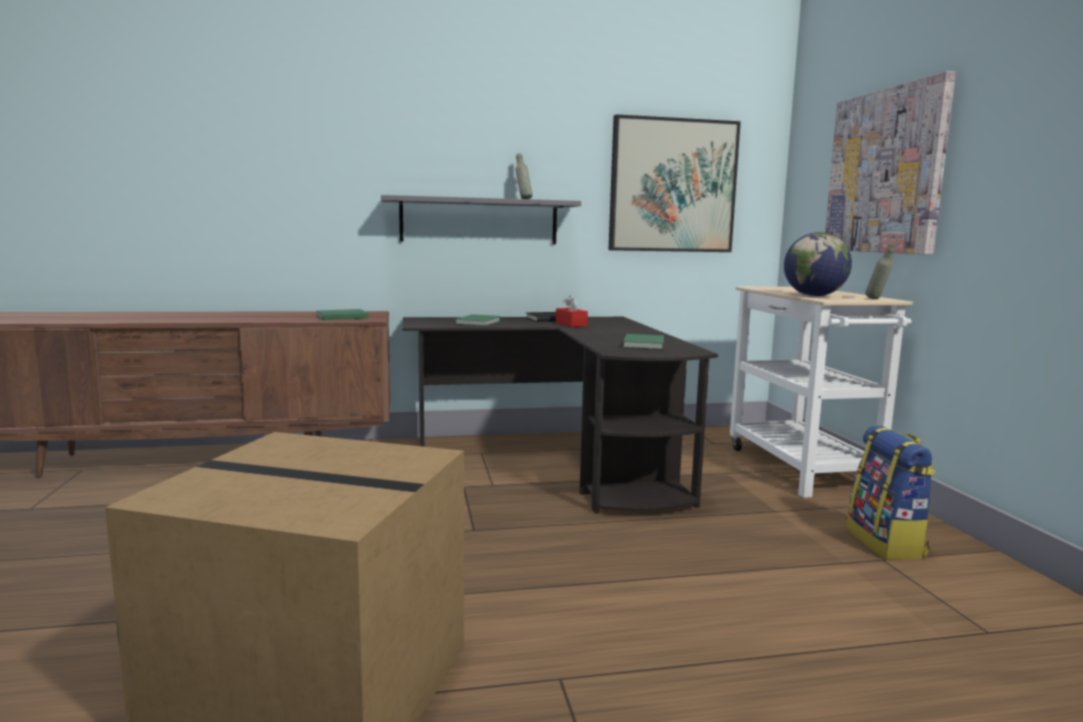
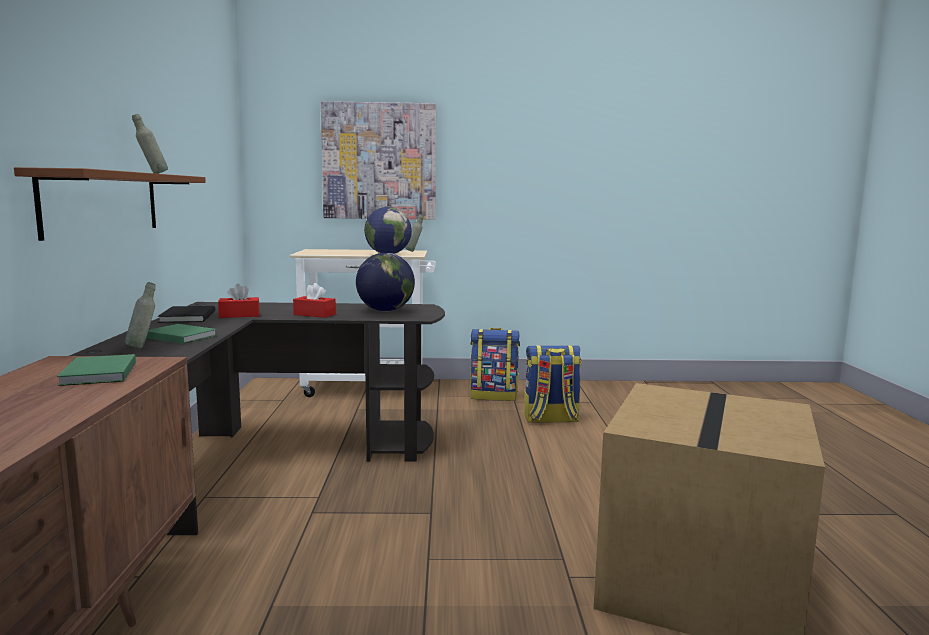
camera: 80 degrees left, 0 degrees up
(442, 321) = (143, 347): none -> grey bottle
(479, 221) = (103, 203): grey shelf -> brown shelf
(596, 334) = (314, 314): none -> red tissue box
(642, 344) = (385, 311): green book -> globe
(672, 186) = (204, 159): picture -> none
(830, 590) = (550, 419): none -> backpack

